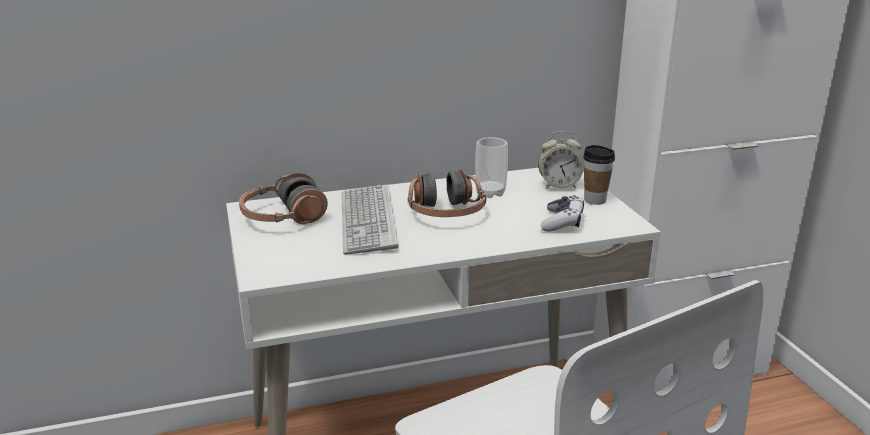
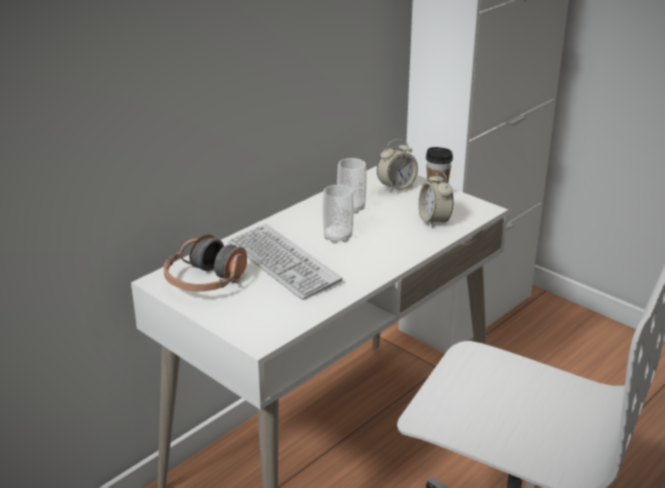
camera: 30 degrees left, 5 degrees up
(445, 213) = (338, 237): headphones -> cup
(562, 222) = (434, 221): game controller -> alarm clock

